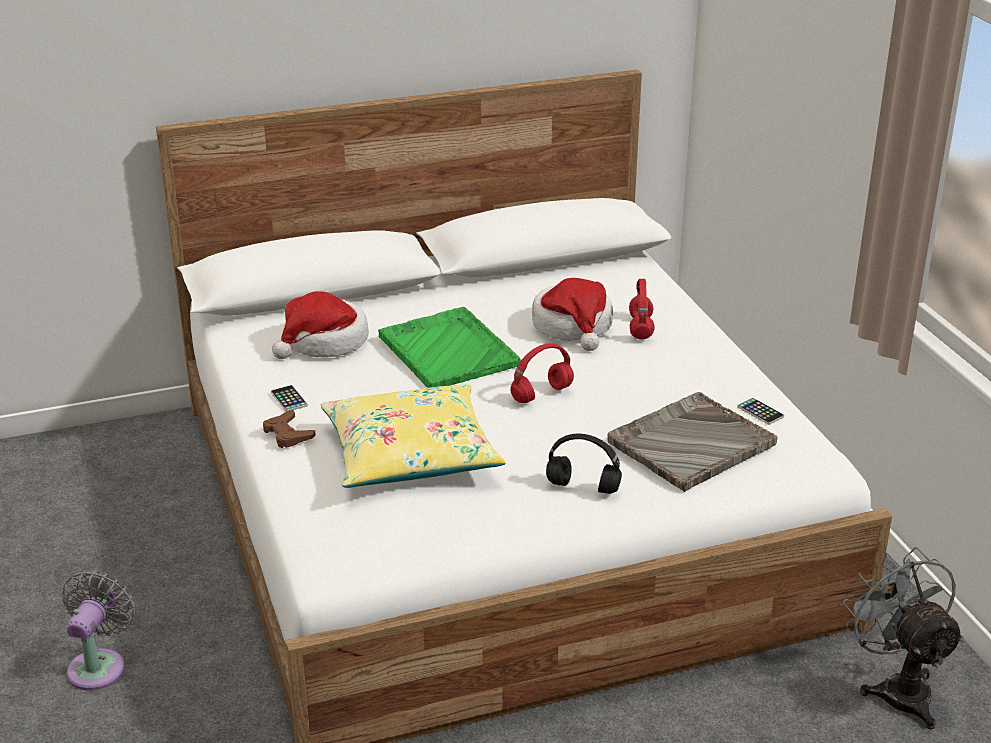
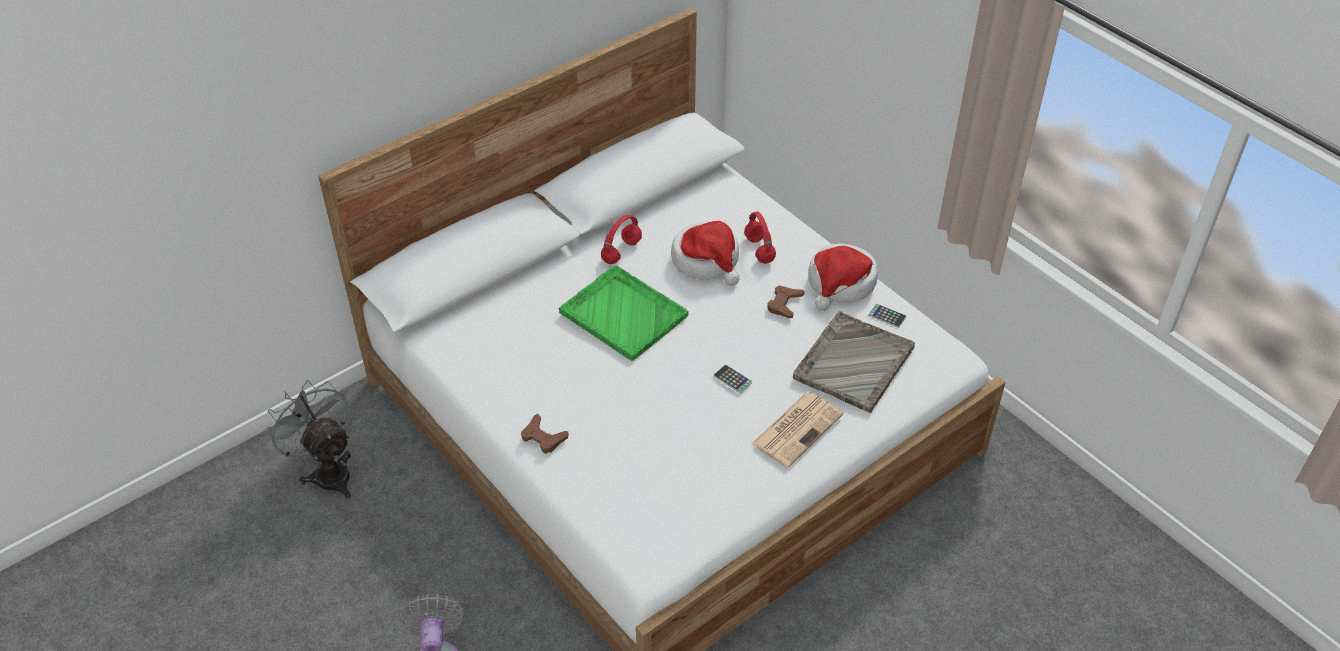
camera: 20 degrees left, 15 degrees up
(289, 399) = (522, 400): phone -> phone (732, 379)
(324, 342) = (516, 329): hat -> hat (840, 283)
(410, 453) = (653, 432): yellow pillow -> none
(542, 394) = (720, 341): red headphones -> red headphones (621, 251)
(584, 487) = (797, 428): black headphones -> newspaper
(640, 378) = (784, 304): none -> brown game controller
(897, 688) = (1021, 498): grey fan -> grey fan (327, 471)

